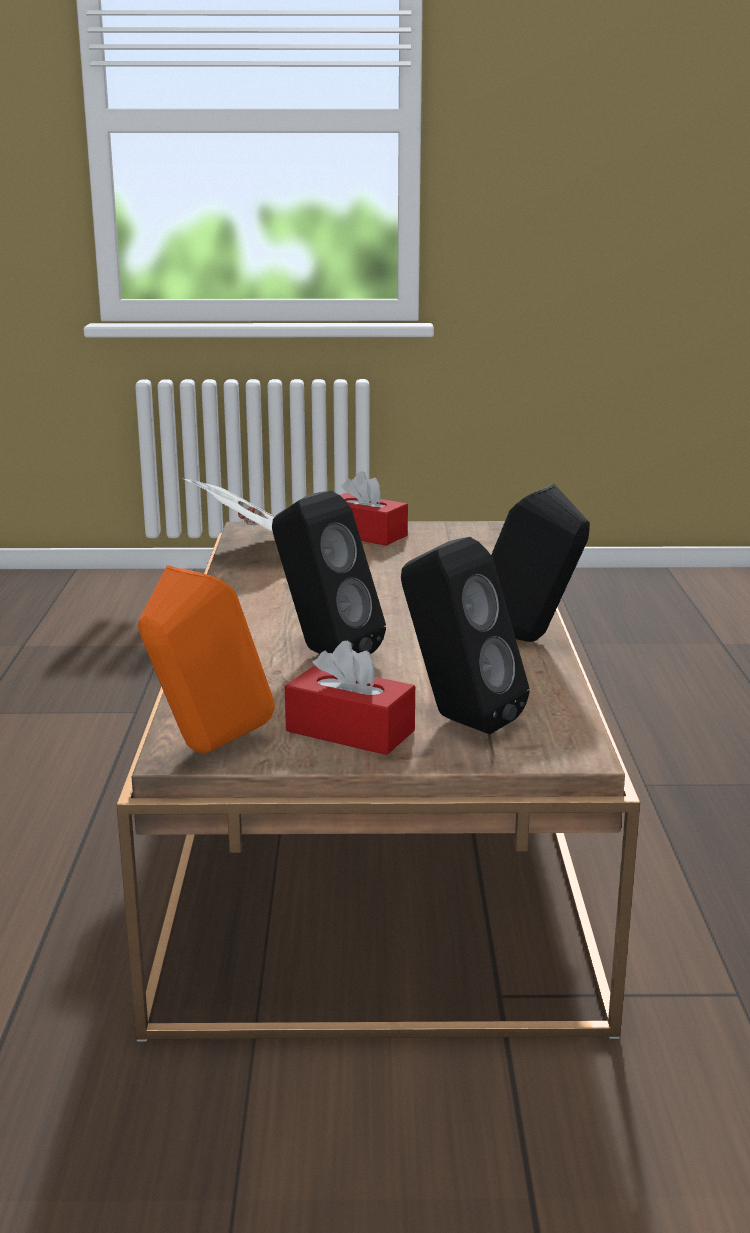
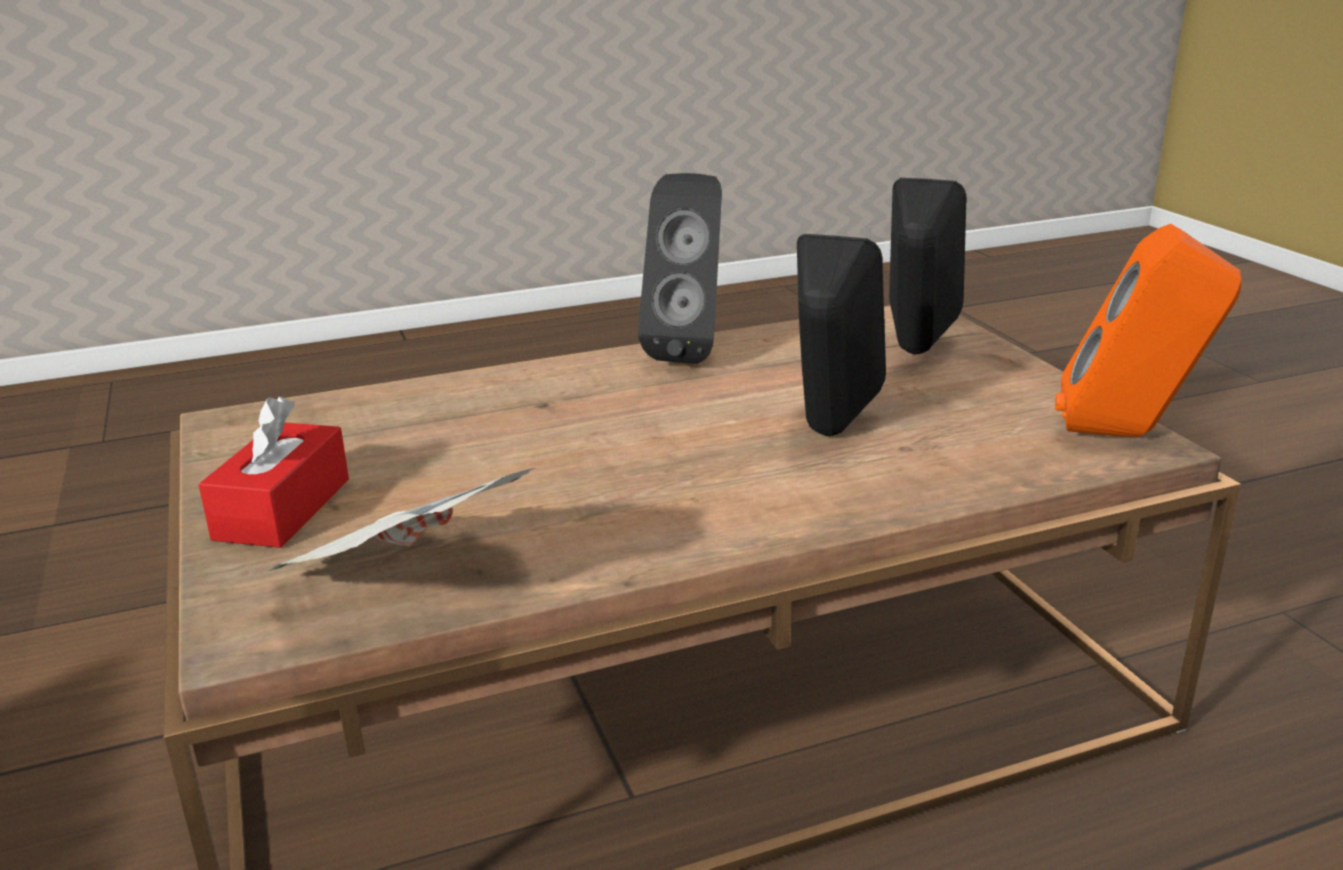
camera: 110 degrees left, 5 degrees up
(350, 731) = (995, 386): red tissue box -> none

